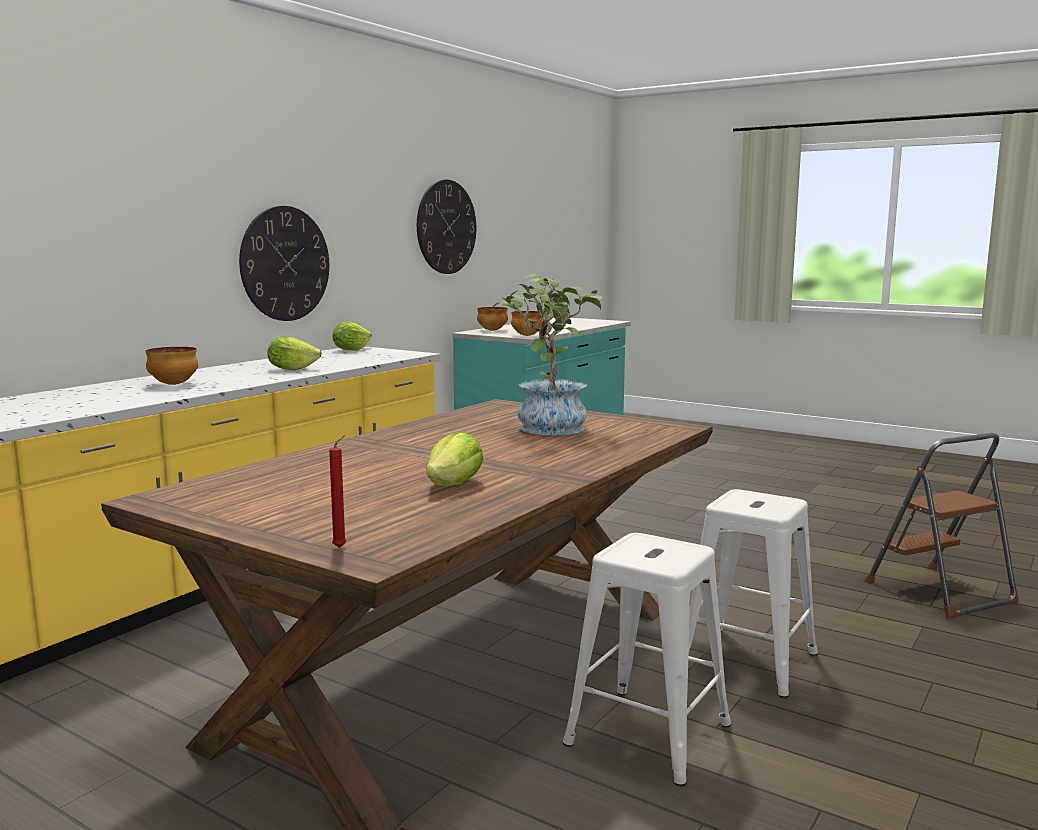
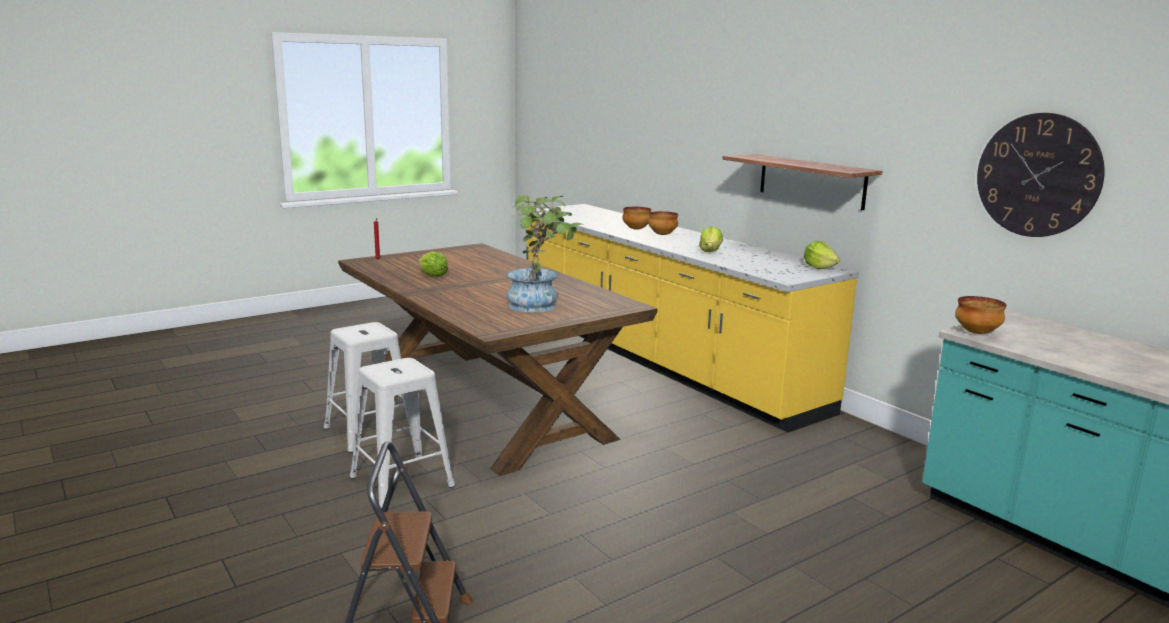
camera: 110 degrees right, 5 degrees up
(285, 263) = (811, 181): wall clock -> shelf
(492, 330) = (1043, 327): bowl -> bowl (636, 229)

